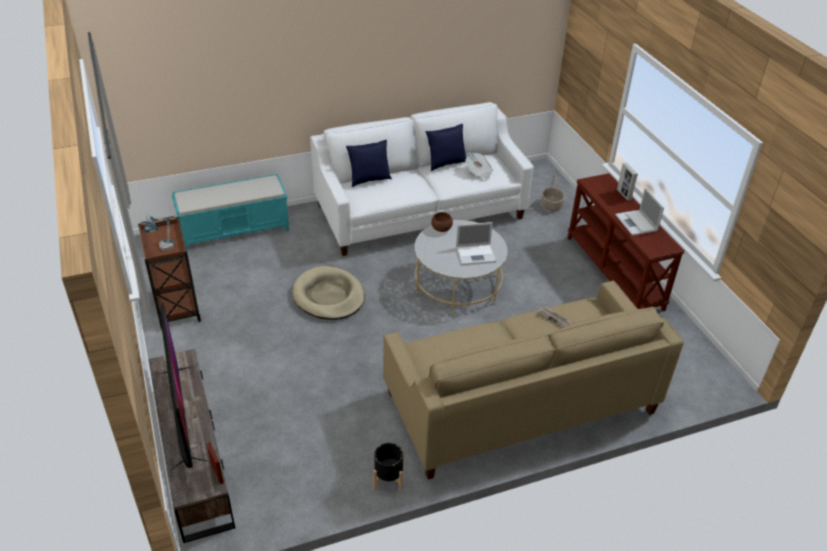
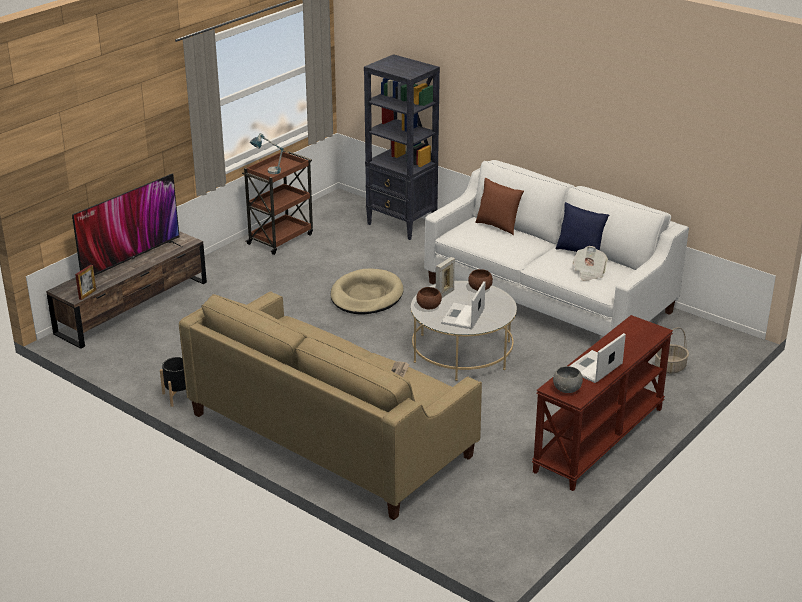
camera: 60 degrees right, 10 degrees down
(235, 230) = (402, 225): turquoise bench -> black bookcase
(369, 179) = (498, 226): blue pillow -> brown pillow
(446, 264) = (428, 306): none -> brown bowl
(476, 254) = (463, 317): laptop -> laptop turned 60 degrees clockwise
(624, 195) = (640, 348): picture frame -> picture frame (444, 294)
(657, 245) = (567, 389): none -> grey bowl

